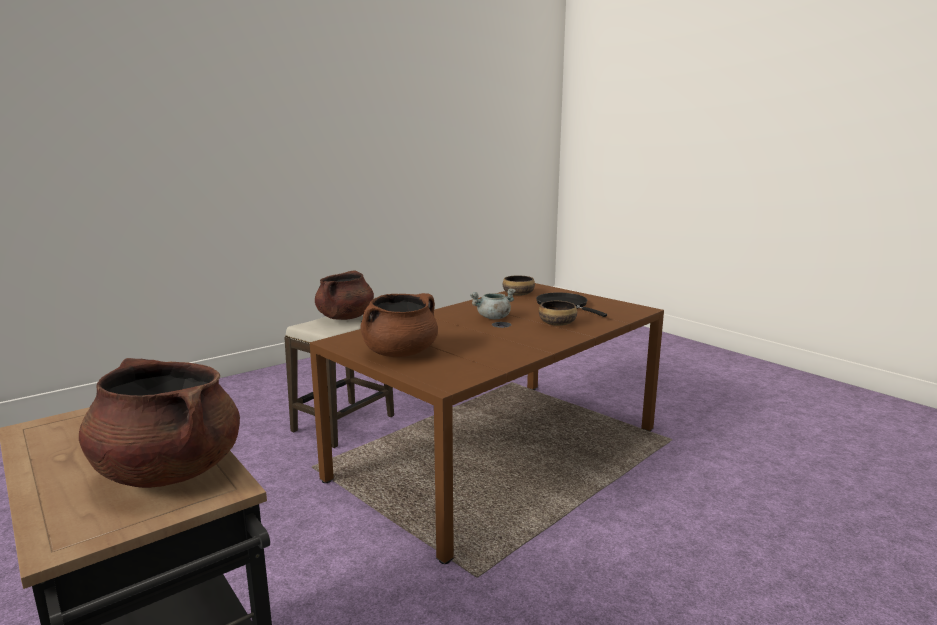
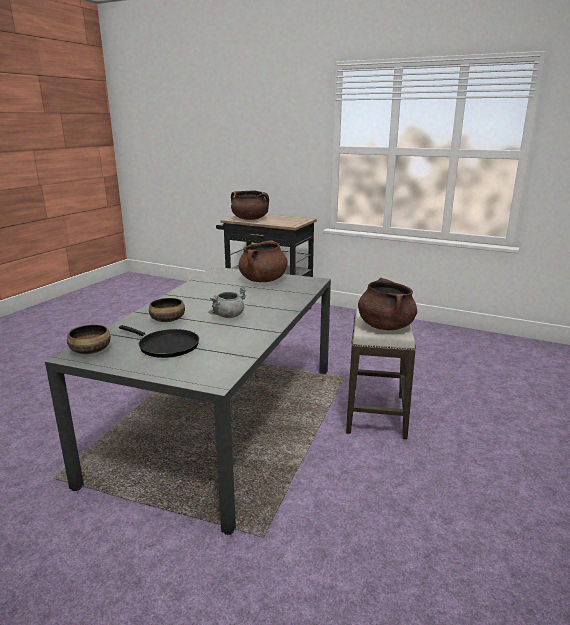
camera: 155 degrees right, 5 degrees up
(499, 453) = (223, 420): brown dining table -> grey dining table
(518, 294) = (230, 358): bowl -> bowl (91, 350)

